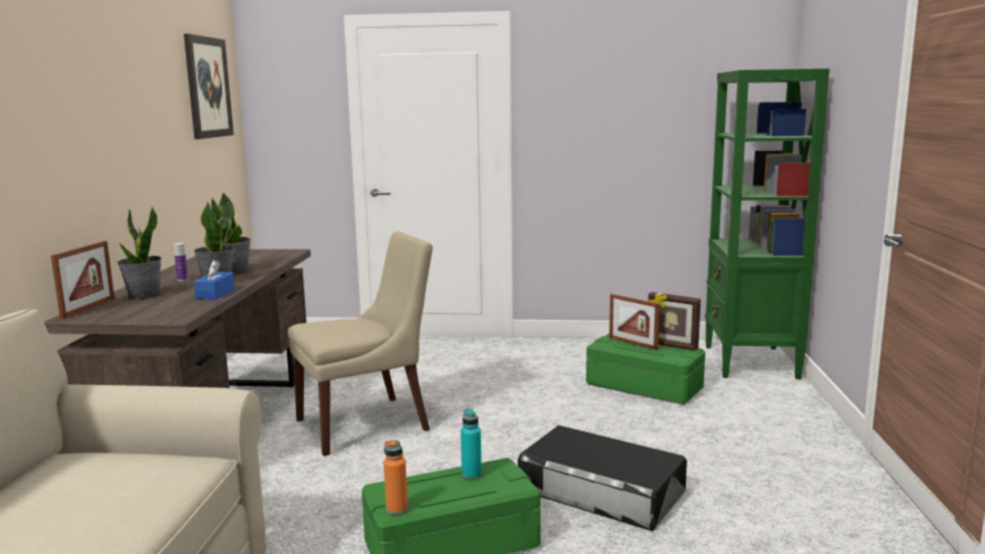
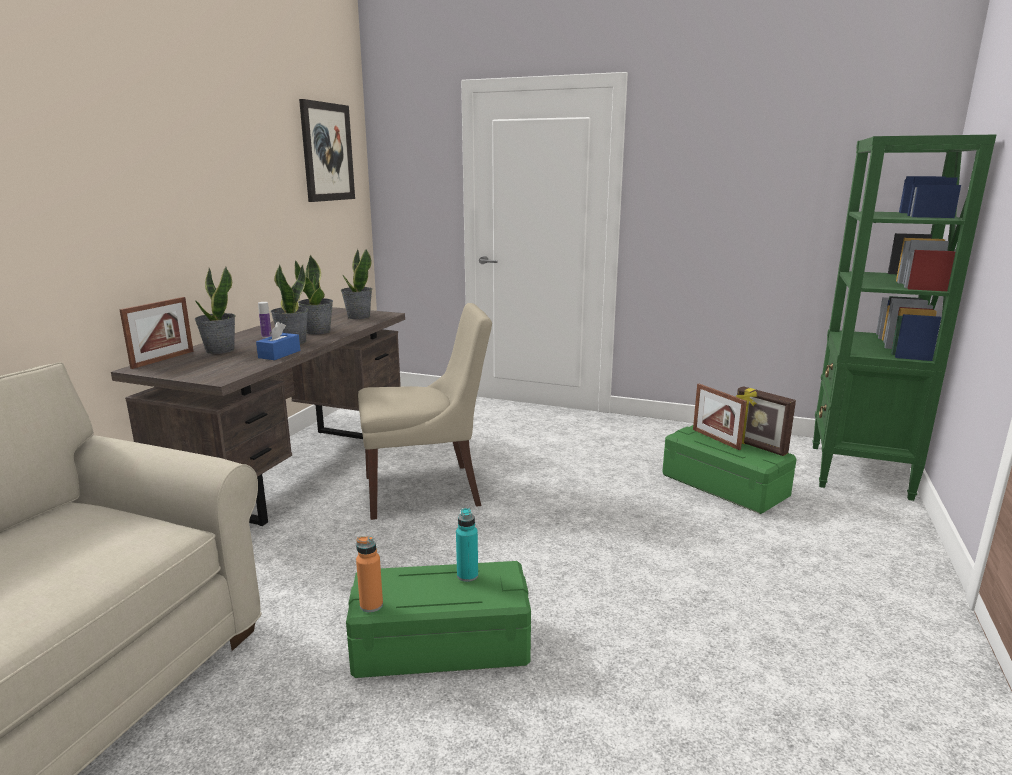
camera: 15 degrees right, 5 degrees up
(264, 255) = (358, 317): none -> potted plant
(601, 490) = (626, 606): black storage box -> none

